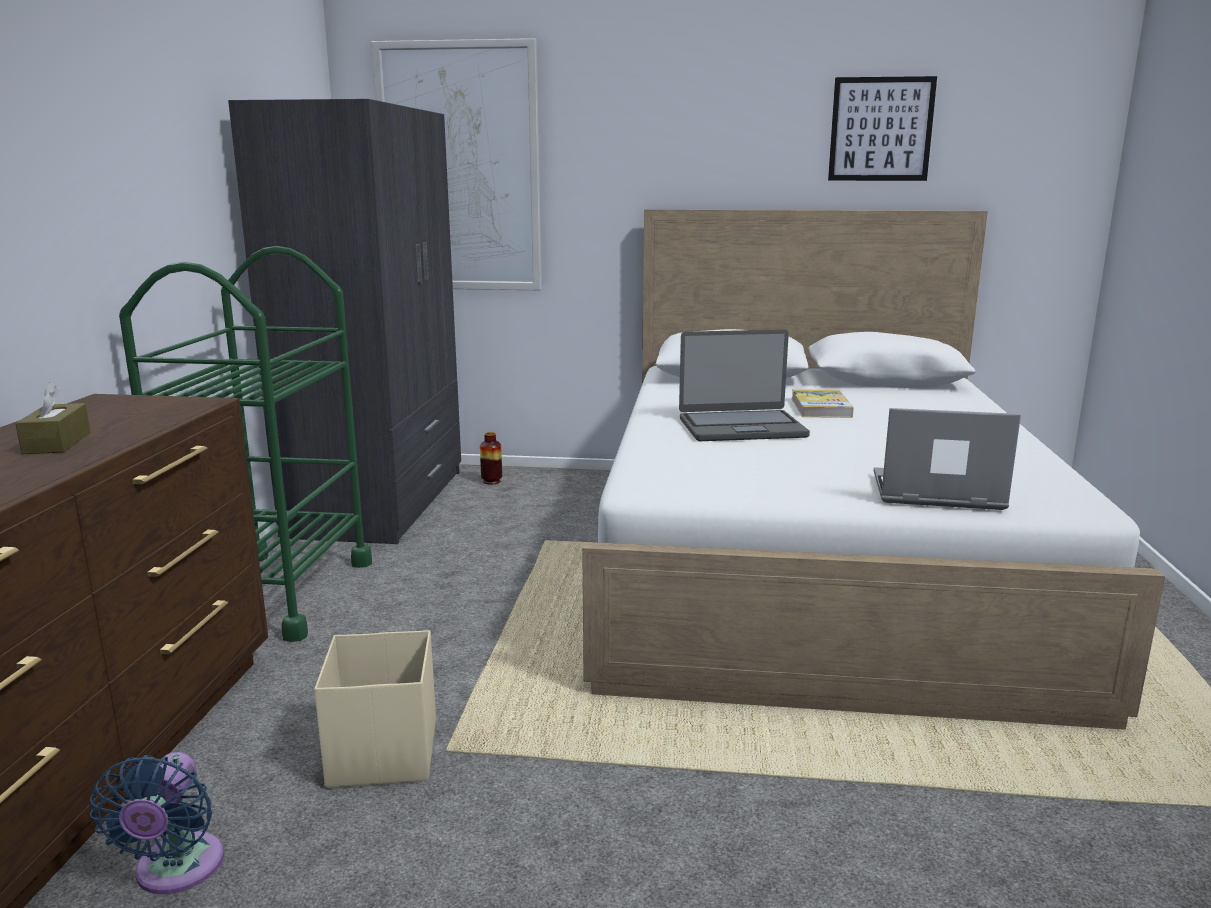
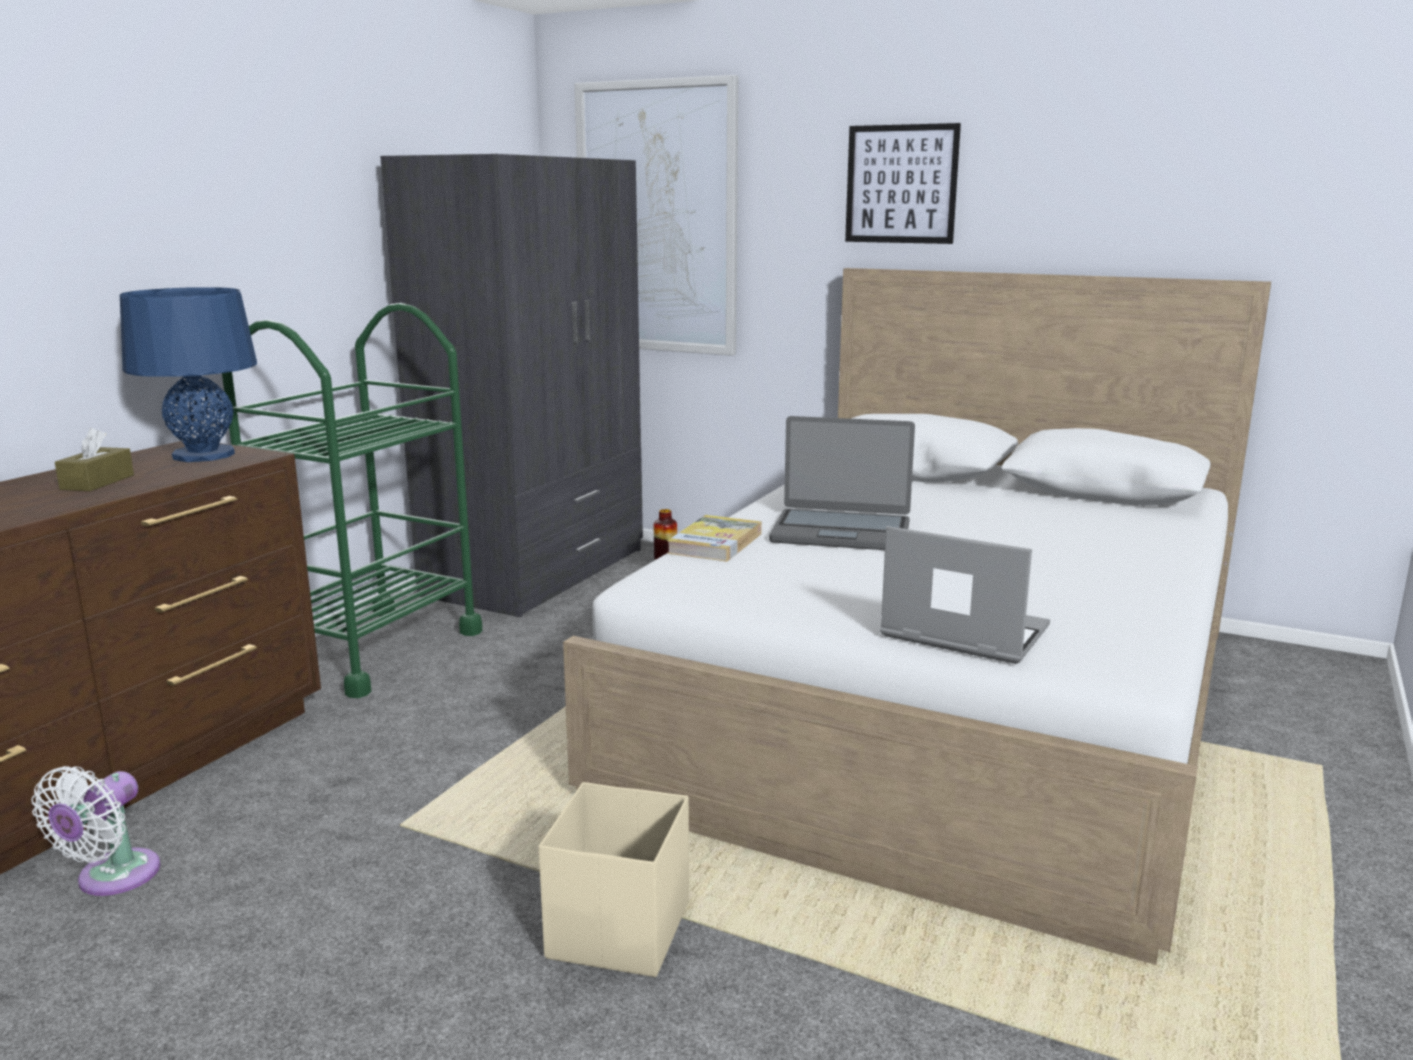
camera: 20 degrees right, 0 degrees up
(140, 407) = (204, 455): none -> blue table lamp
(176, 871) = (112, 878): blue fan -> white fan
(382, 754) = (345, 816): beige storage box -> beige storage box (617, 931)
(820, 407) = (968, 518): book -> book (715, 543)
(881, 129) = (1135, 175): picture -> picture (901, 184)

